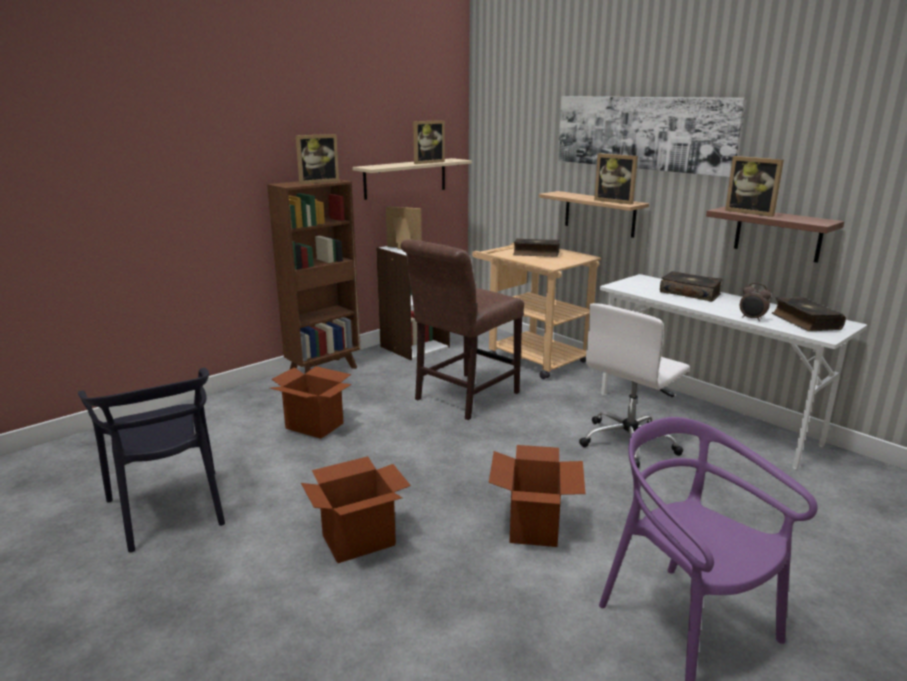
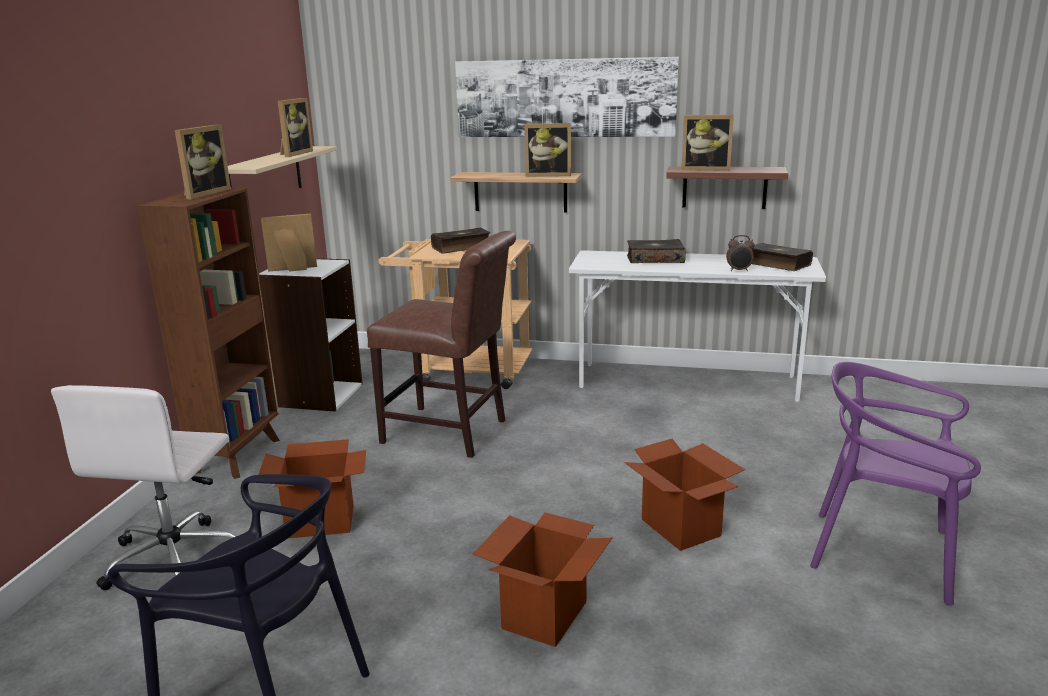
camera: 35 degrees left, 0 degrees up
(462, 397) = (450, 433): brown chair -> brown chair turned 75 degrees counterclockwise
(629, 442) = (658, 423): white office chair -> white office chair (175, 558)

